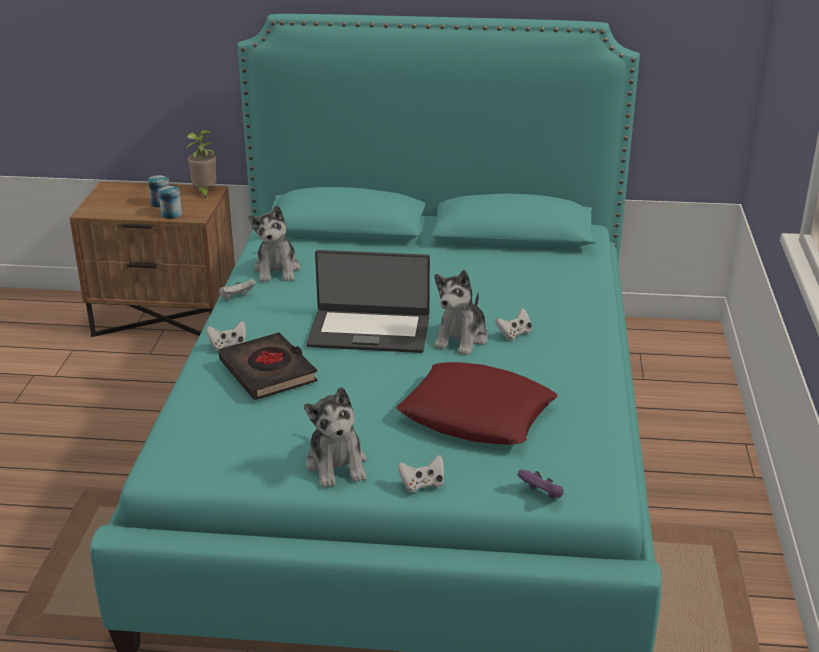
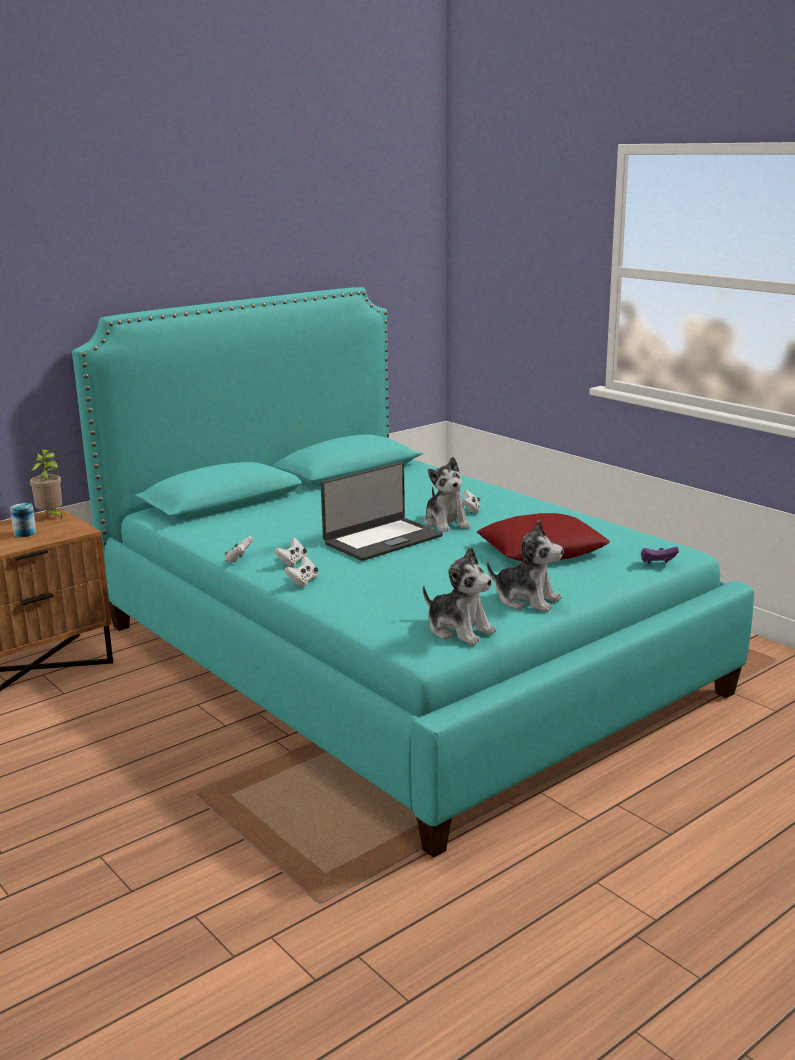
camera: 45 degrees left, 10 degrees down
(171, 214) = (54, 536): can -> none
(268, 372) = (373, 579): black book -> none
(277, 270) = (230, 536): plush toy -> plush toy (459, 630)
(422, 485) = (593, 586): white game controller -> white game controller (292, 562)

